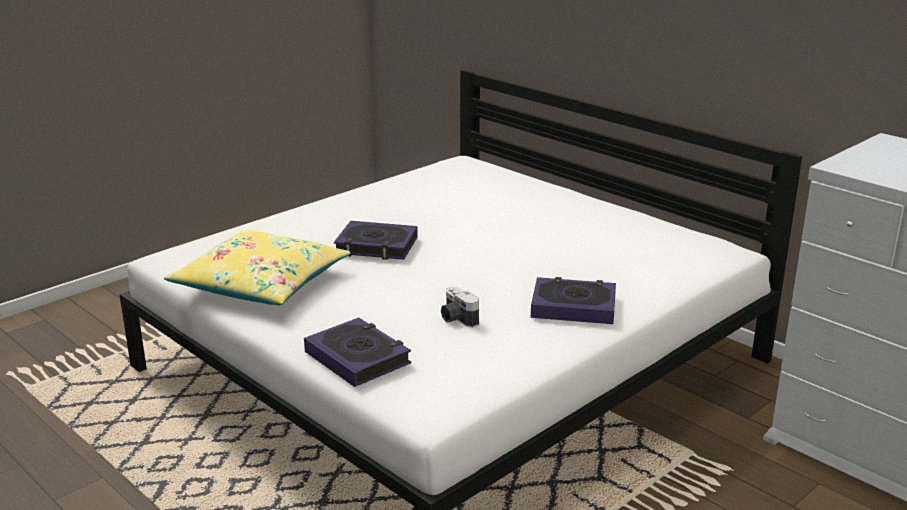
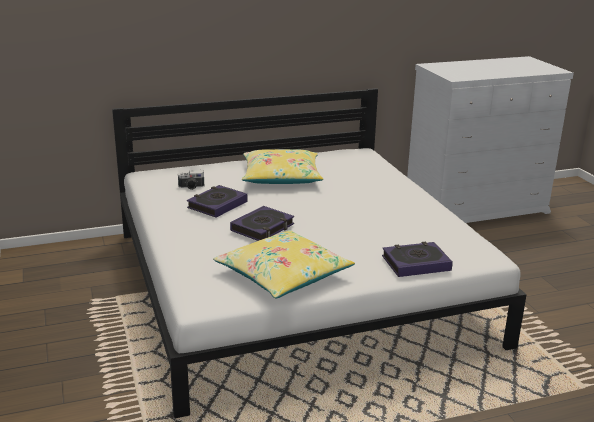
camera: 65 degrees left, 0 degrees up
(457, 319) = (386, 228): camera -> camera (191, 187)
(550, 223) = (281, 177): none -> yellow pillow
(573, 307) = (395, 198): book -> book (217, 205)

